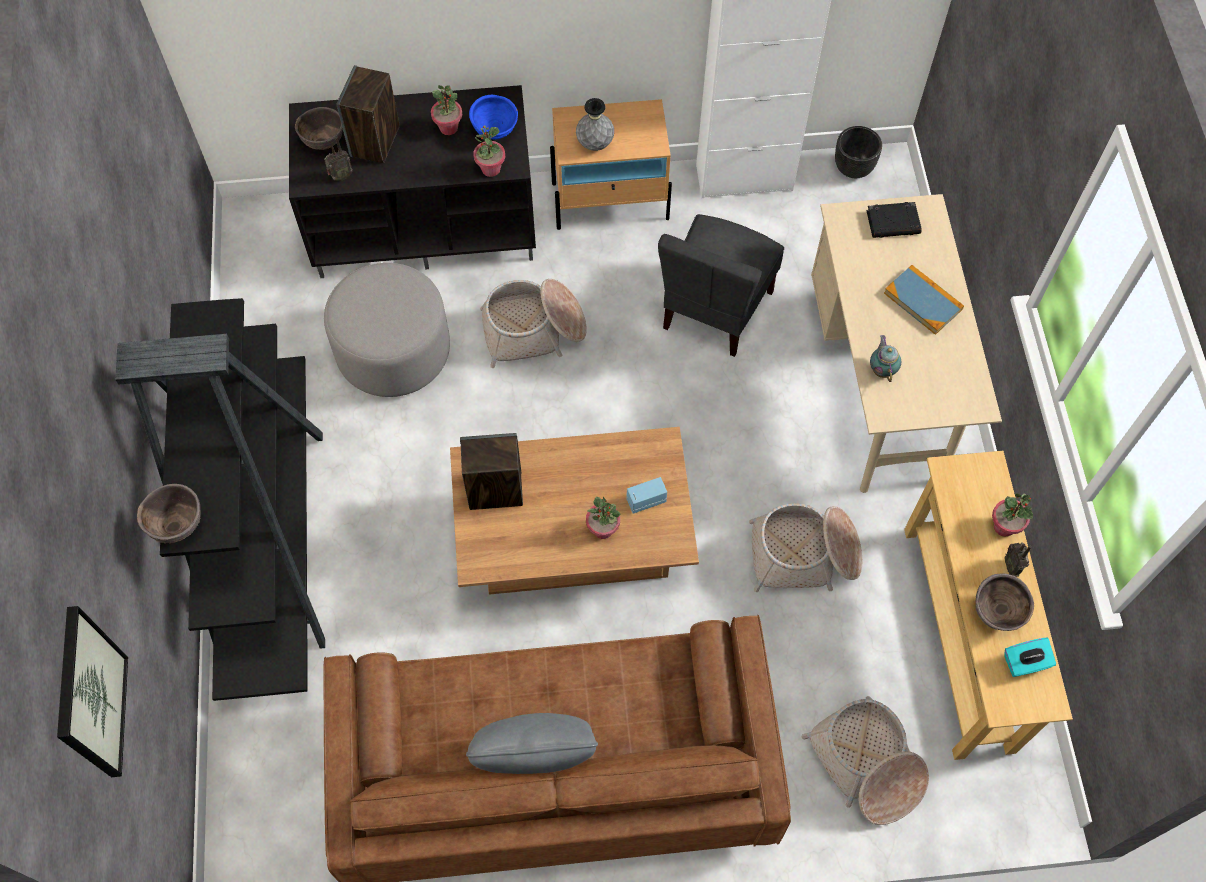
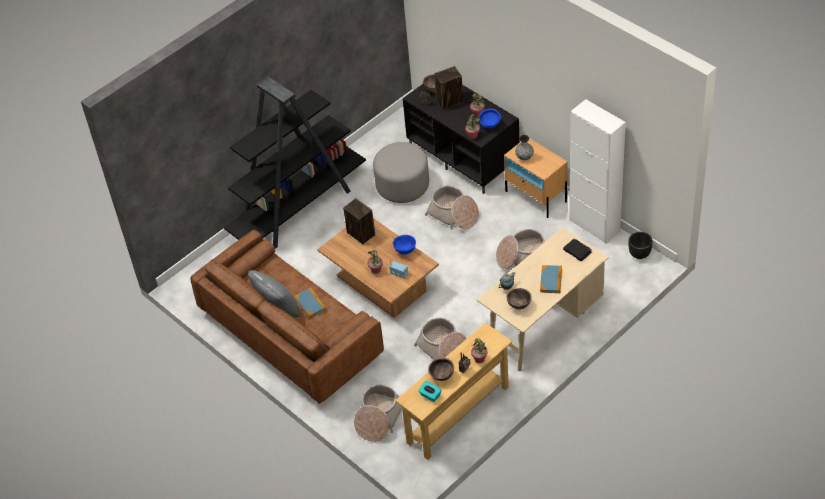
camera: 55 degrees right, 15 degrees down
(89, 694) = (169, 154): picture -> none
(178, 525) = (242, 143): brown bowl -> brown bowl (519, 305)
(577, 692) = (310, 304): none -> book
(604, 454) = (405, 251): none -> blue bowl
(715, 310) = (522, 257): grey chair -> basket

